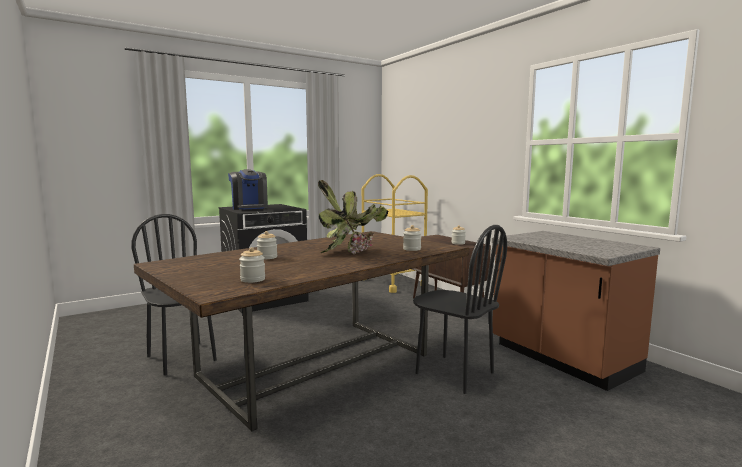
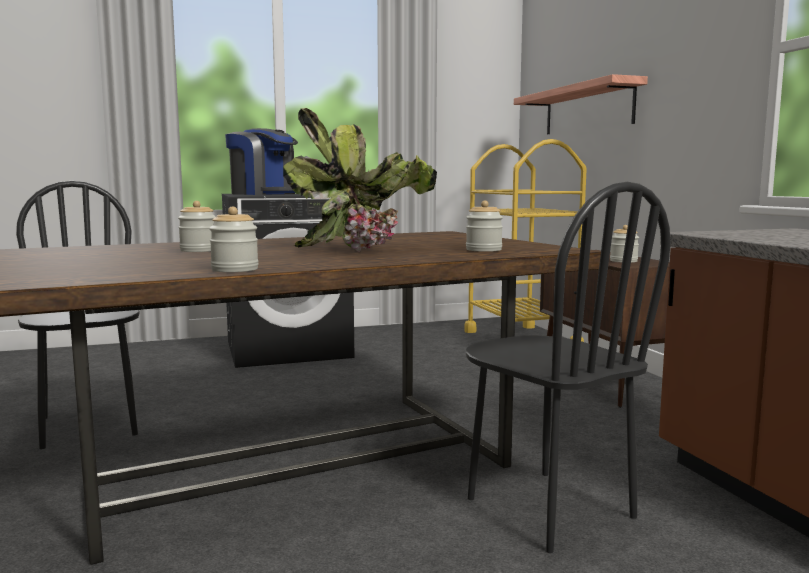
camera: 15 degrees right, 0 degrees up
(249, 208) = (265, 194): coffee machine -> coffee machine turned 45 degrees counterclockwise
(253, 279) = (103, 271): jar -> jar (235, 269)
(425, 157) = (587, 109): none -> shelf

